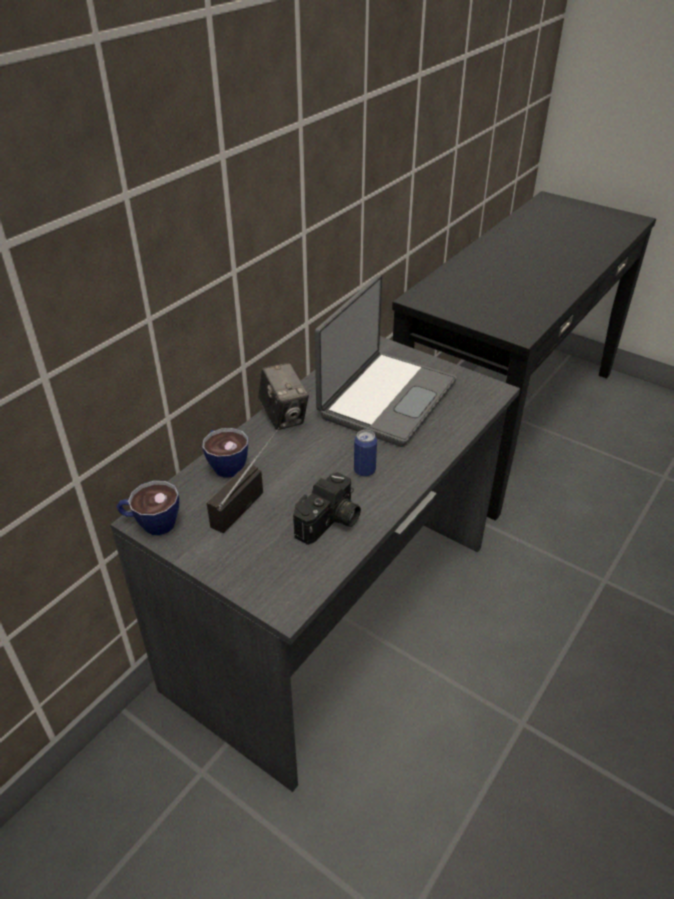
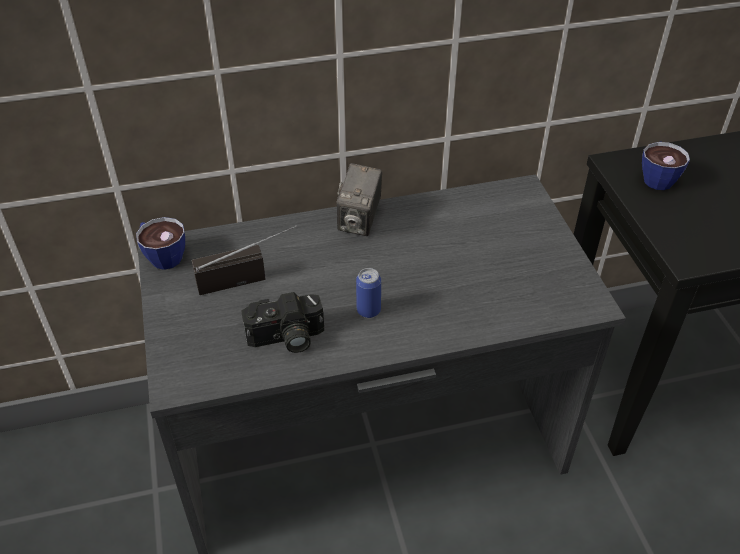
camera: 40 degrees right, 5 degrees up
(225, 464) = (266, 237): cup -> cup (657, 177)
(385, 398) = (470, 252): laptop -> none

